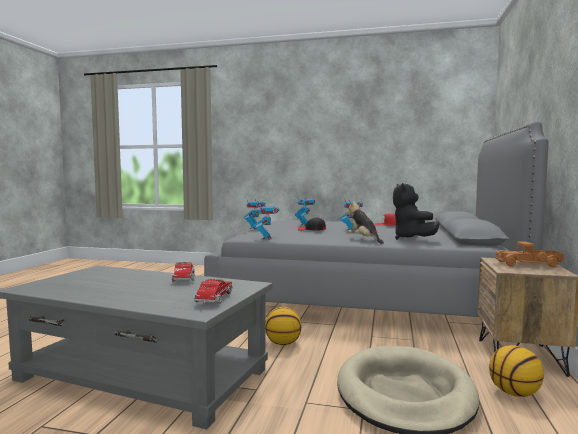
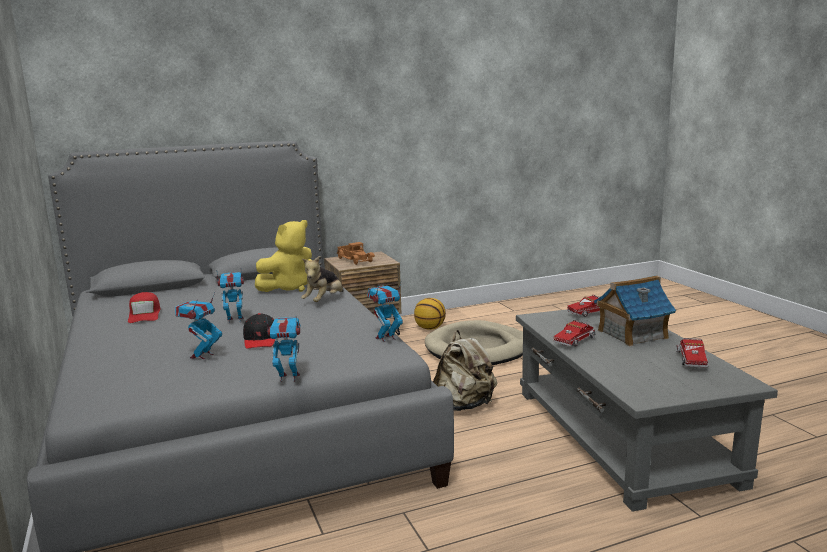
camera: 125 degrees left, 10 degrees up
(74, 290) = (691, 360): none -> toy truck
(145, 294) = (632, 334): none -> toy house
(283, 343) = (463, 406): basketball -> beige backpack
(411, 239) = (289, 288): black plush toy -> yellow plush toy

